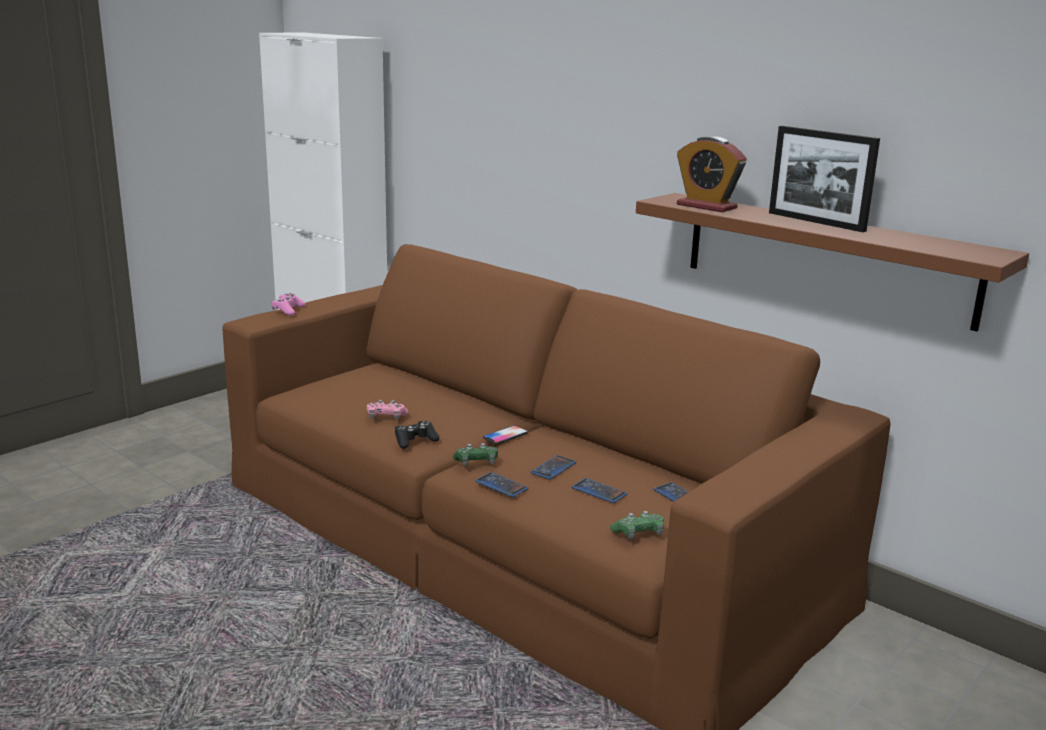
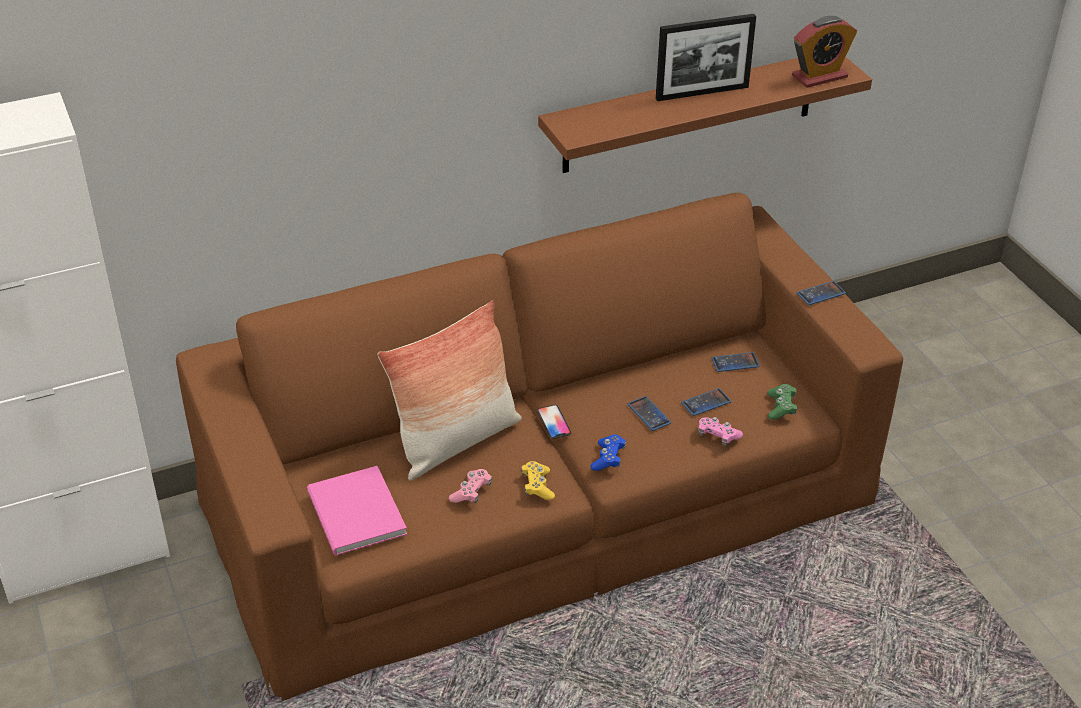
camera: 65 degrees left, 20 degrees up
(288, 310) = (253, 483): pink game controller -> pink game controller (718, 436)
(330, 386) = (355, 515): none -> pink book
(415, 441) = (537, 486): black game controller -> yellow game controller
(442, 402) = (456, 441): none -> pillow
(476, 462) = (608, 458): green game controller -> blue game controller
(501, 485) = (663, 456): phone -> phone (821, 293)
(706, 206) = (615, 122): alarm clock -> alarm clock (819, 76)

